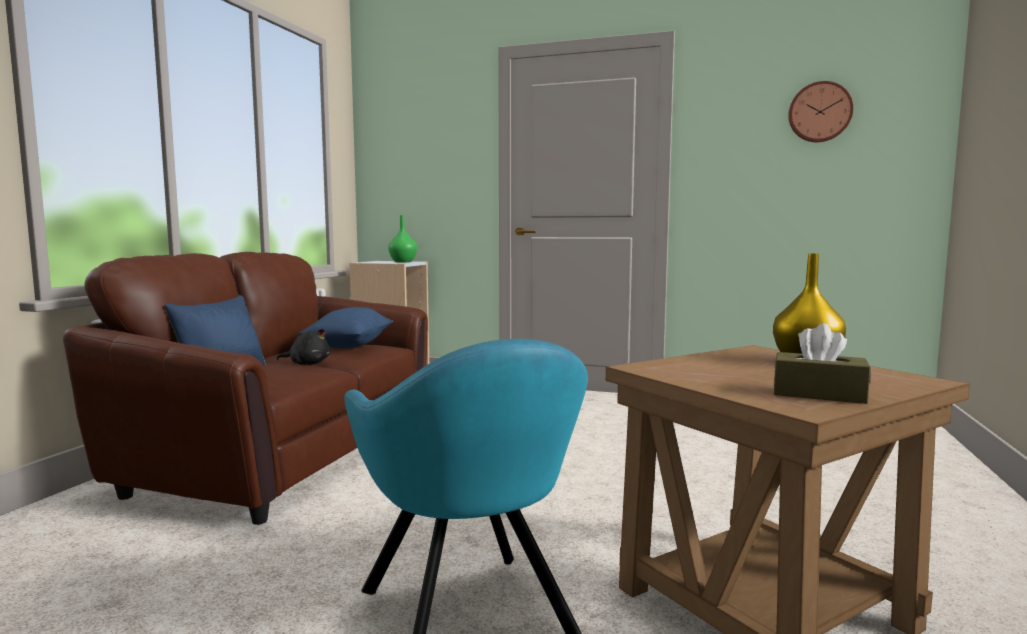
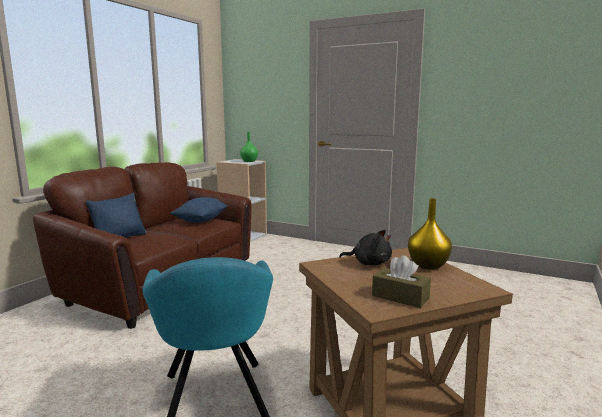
camera: 10 degrees right, 5 degrees up
(307, 364) = (169, 234): black plush toy -> black plush toy (369, 263)
(819, 112) = (524, 66): wall clock -> none

